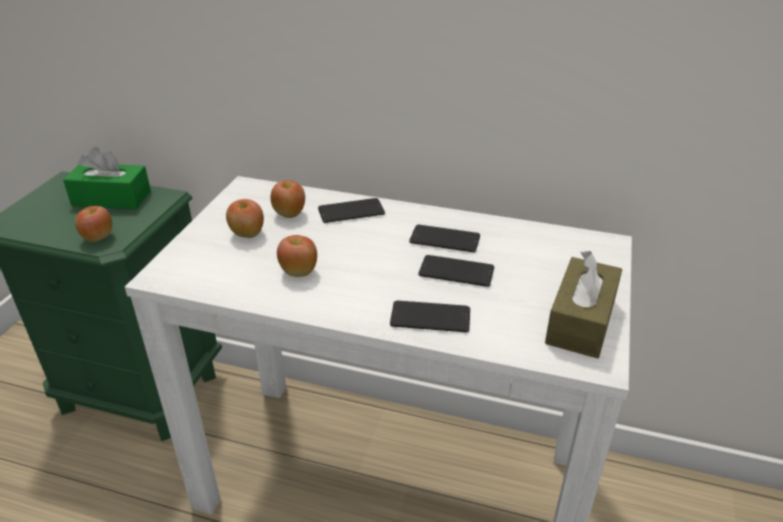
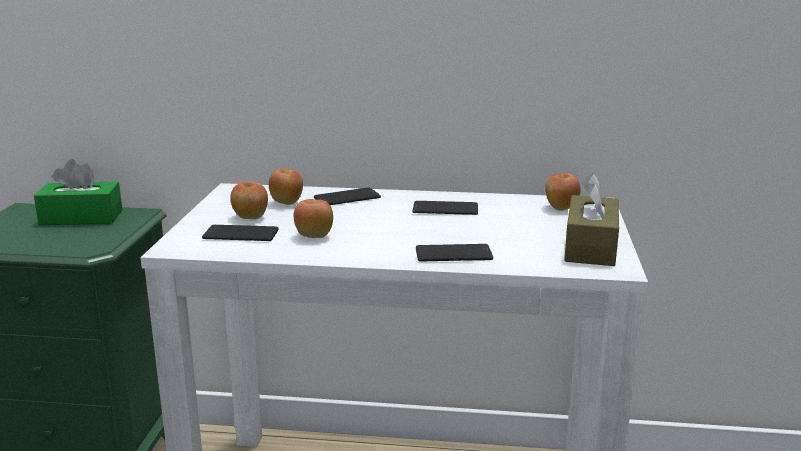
camera: 10 degrees left, 15 degrees down
(98, 238) = (80, 244): apple -> apple (560, 208)
(456, 272) = (465, 227): phone -> phone (241, 234)

